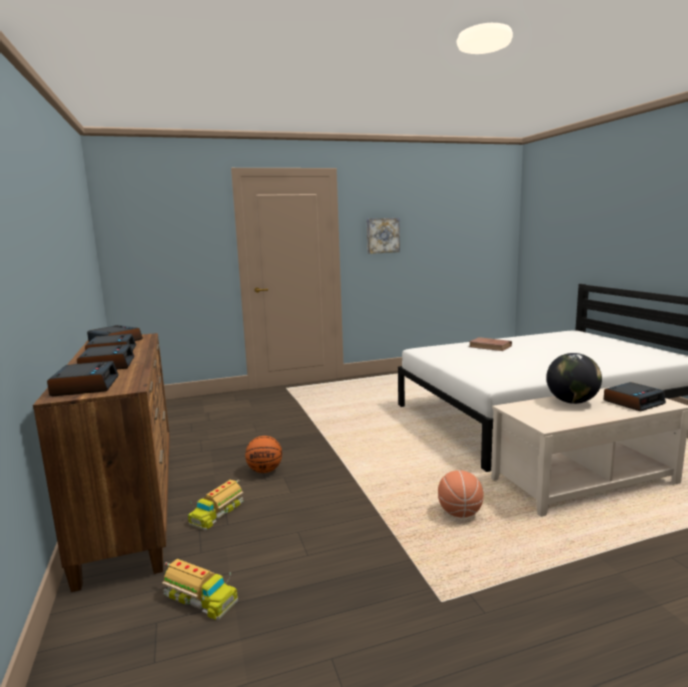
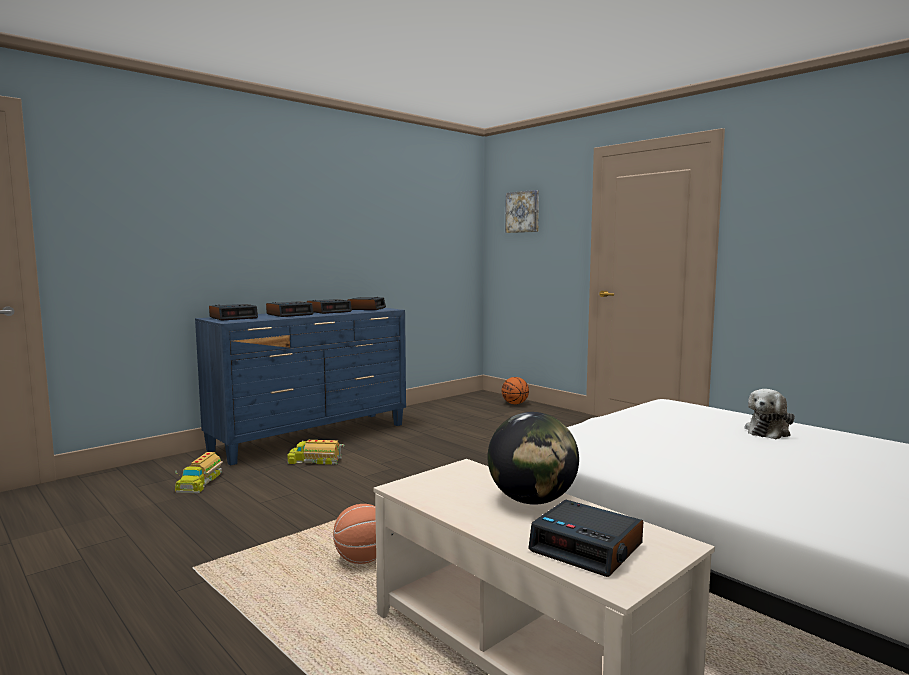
camera: 65 degrees right, 5 degrees down
(132, 507) = (312, 437): brown dresser -> blue dresser
(265, 471) = (399, 459): basketball -> basketball (515, 404)
(382, 235) = (794, 227): picture -> picture (523, 212)
(490, 346) = (768, 431): brown book -> plush toy

